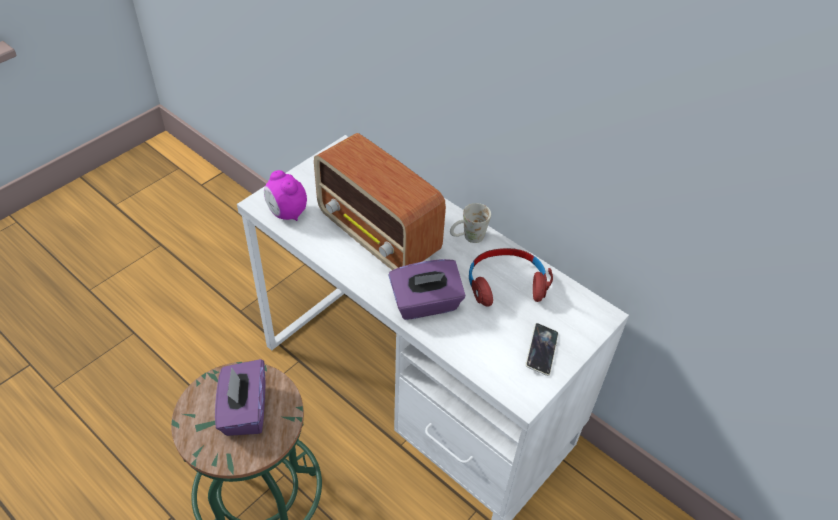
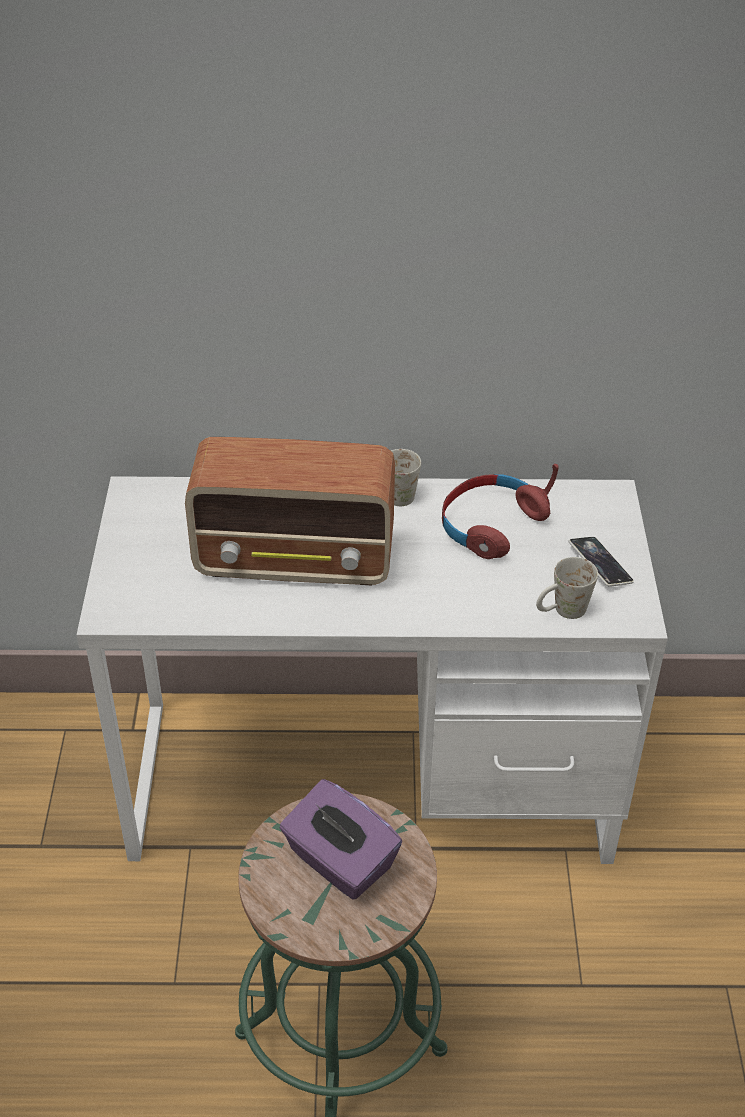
camera: 40 degrees left, 5 degrees down
(286, 213) = (156, 605): alarm clock -> none
(426, 304) = (437, 596): purple tissue box -> none
(484, 362) = (561, 612): none -> white mug

